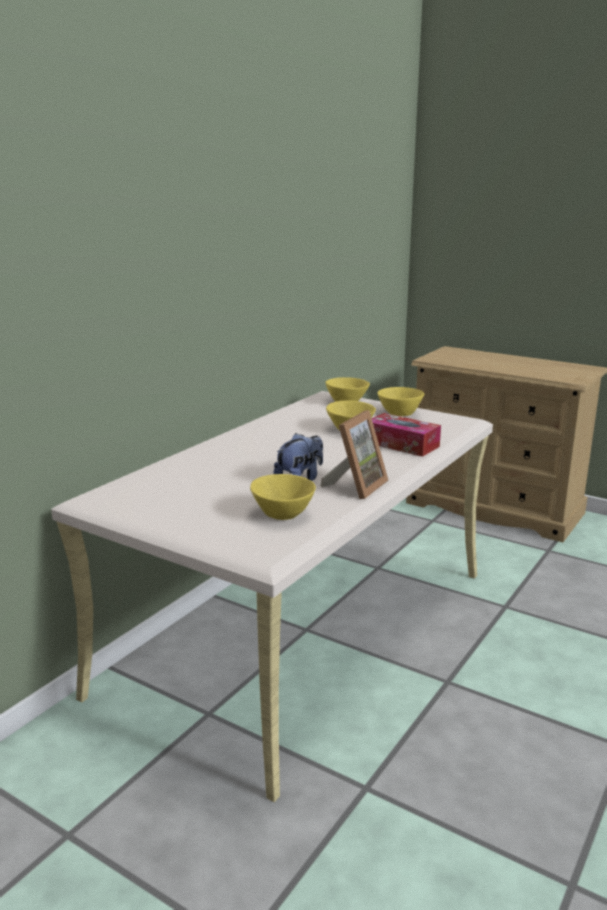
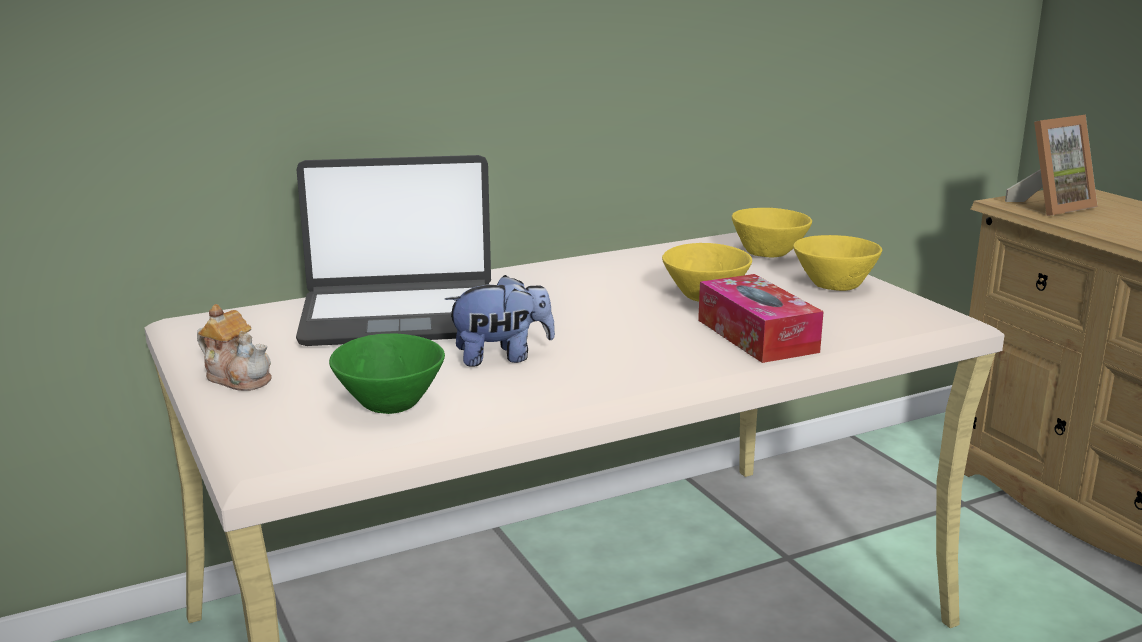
camera: 30 degrees right, 0 degrees up
(176, 521) = (238, 377): none -> teapot
(211, 470) = (400, 316): none -> laptop
(282, 515) = (387, 405): yellow bowl -> green bowl
(356, 486) = (570, 387): picture frame -> picture frame (1051, 207)

